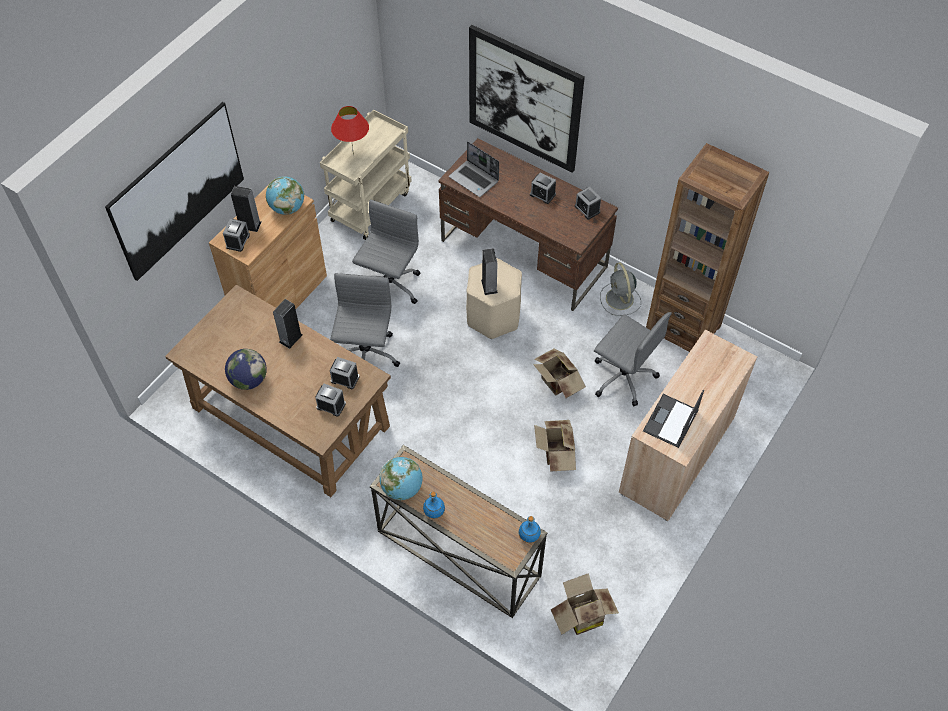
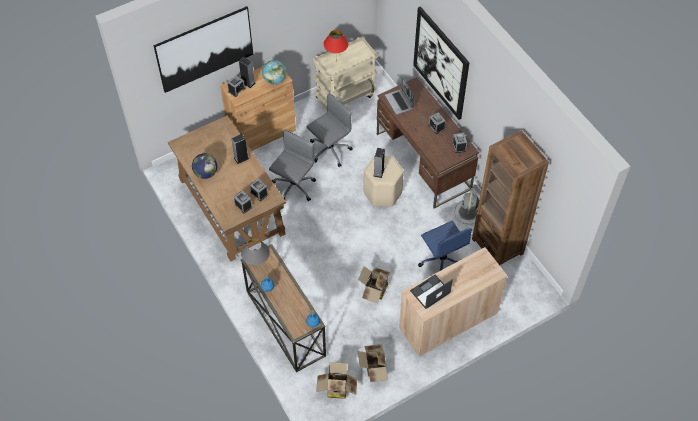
camera: 25 degrees right, 0 degrees up
(402, 488) = (257, 268): globe -> grey table lamp
(556, 383) = (398, 248): cardboard box -> cardboard box (373, 368)
(622, 376) = (442, 260): grey office chair -> blue office chair

